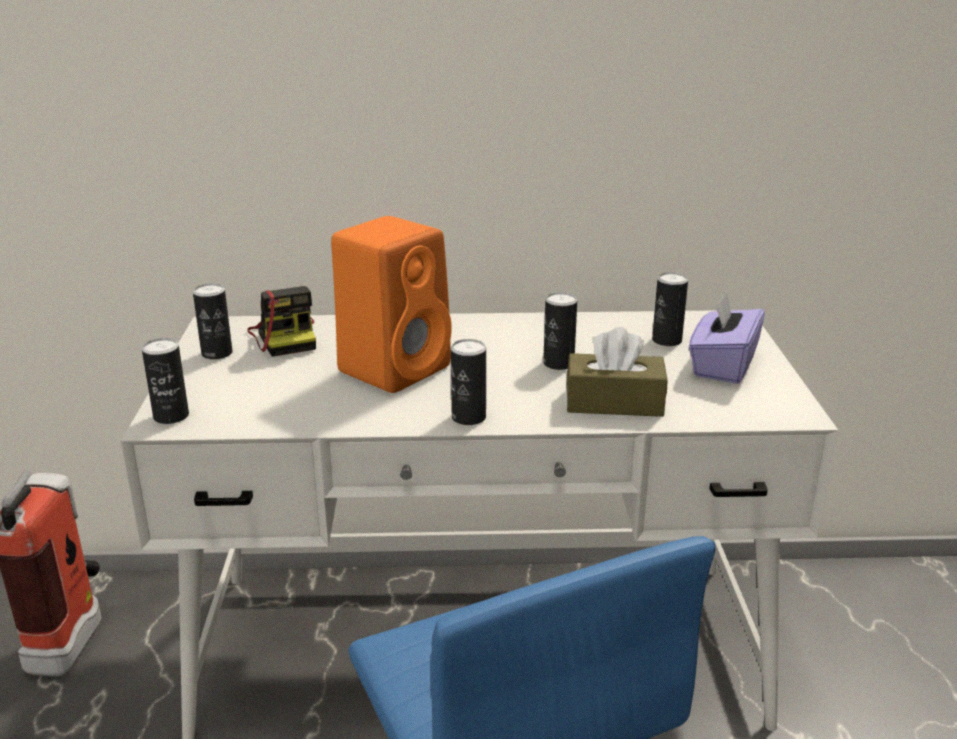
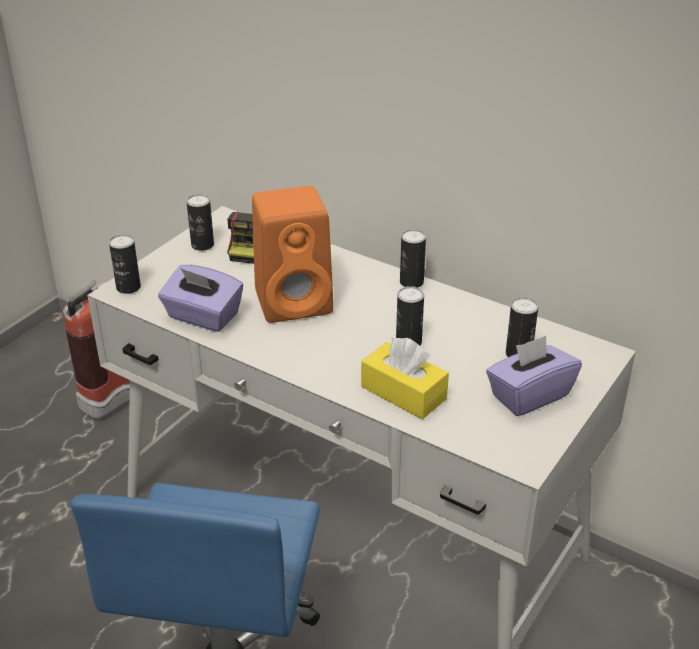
camera: 35 degrees right, 10 degrees up
(306, 413) = (202, 316): none -> purple tissue box
(468, 417) = (293, 363): can -> can (411, 282)
(614, 402) = (403, 393): brown tissue box -> yellow tissue box

